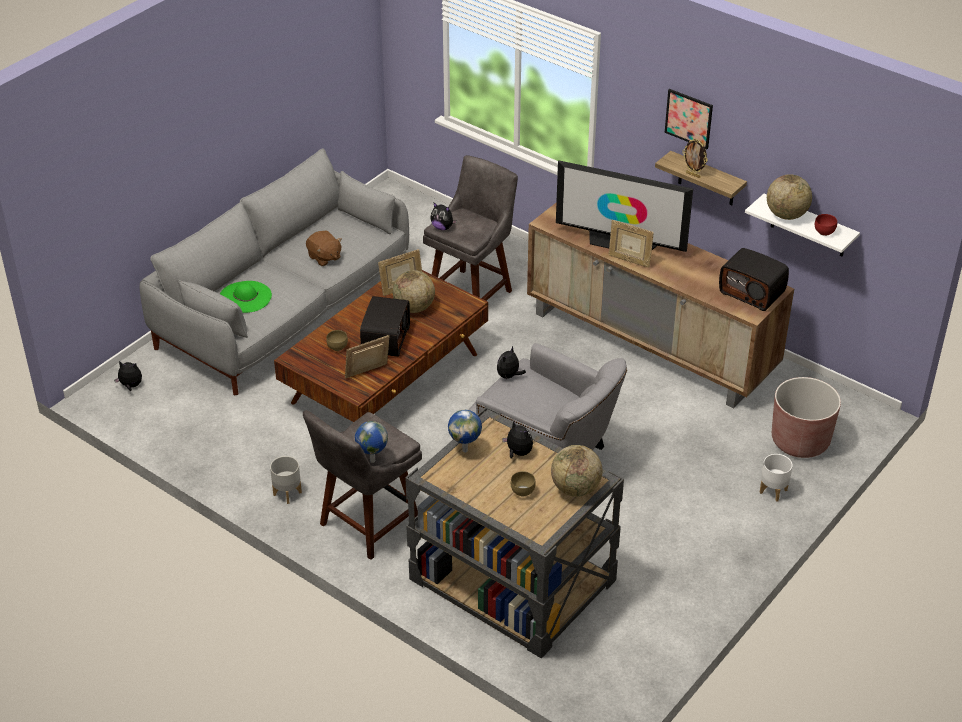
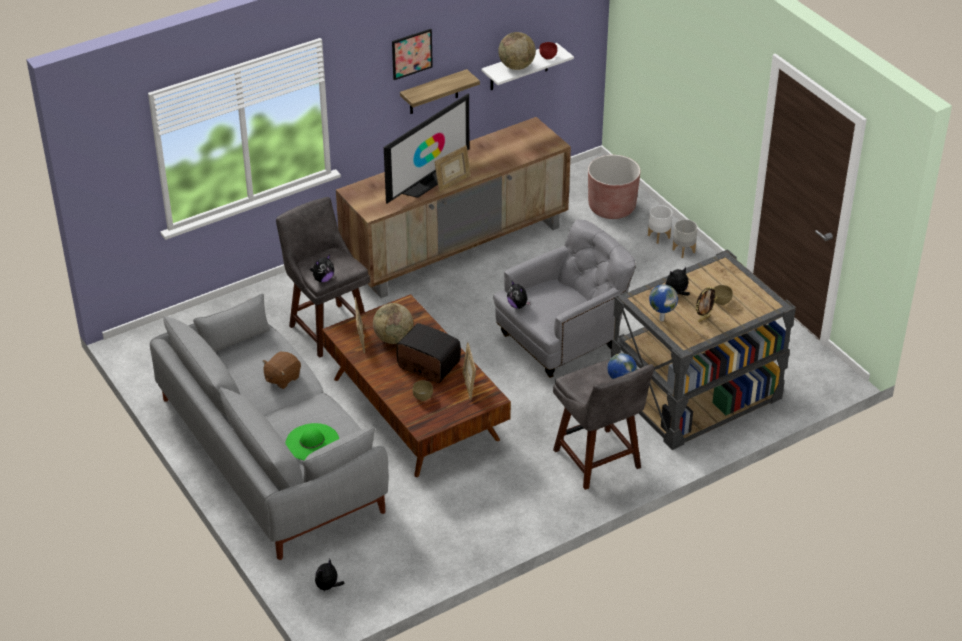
camera: 70 degrees left, 0 degrees up
(287, 493) = (537, 502): grey planter -> grey planter (683, 251)
(324, 257) = (282, 378): brown plush toy -> brown plush toy turned 150 degrees clockwise
(575, 488) = (729, 274): globe -> none
(693, 175) = (442, 90): picture frame -> picture frame (704, 319)
(752, 292) = (530, 136): radio -> none

